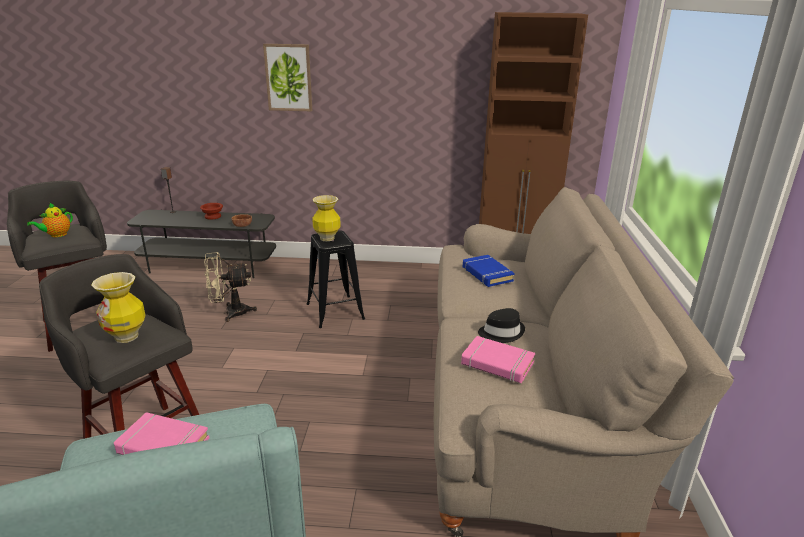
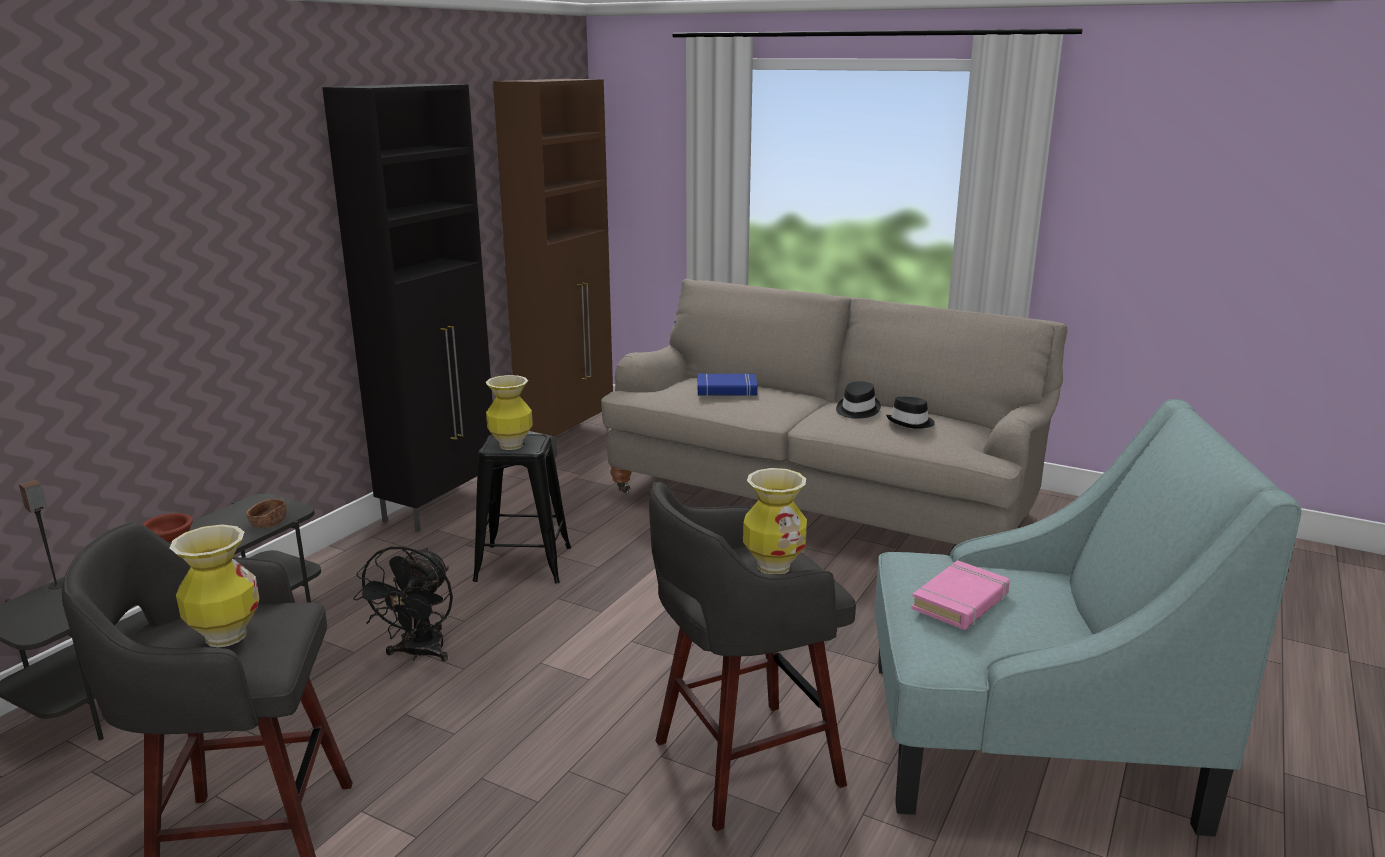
camera: 65 degrees left, 5 degrees down
(57, 235) = (225, 636): teapot -> vase
(230, 313) = (419, 654): beige fan -> black fan
(288, 77) = (245, 219): picture -> none
(385, 269) = (442, 504): none -> black cabinet
(497, 364) = (911, 422): pink book -> black hat

